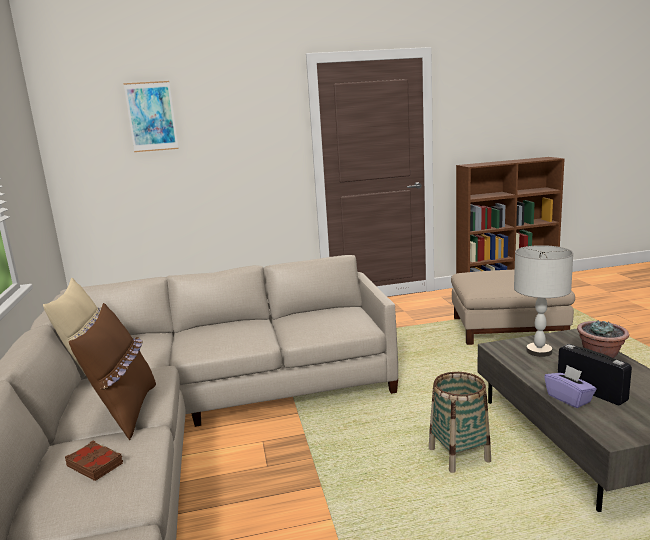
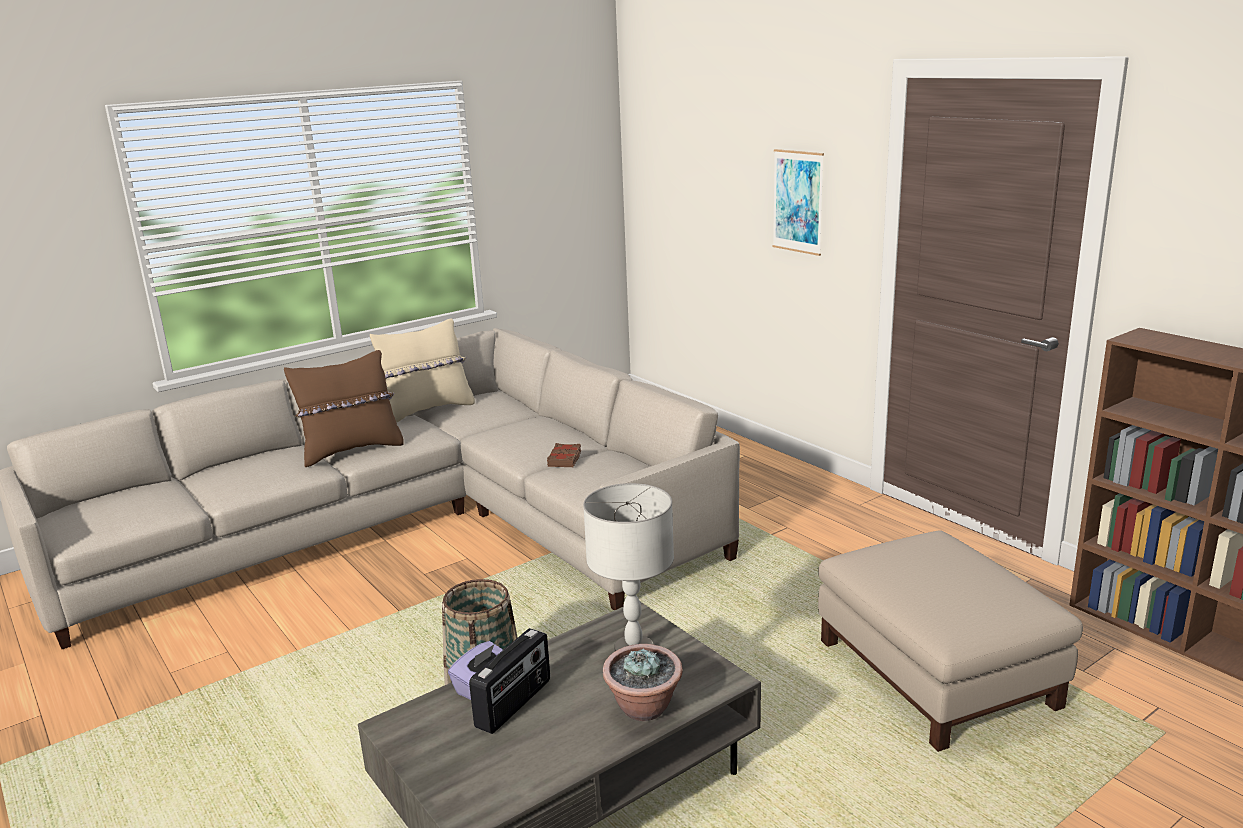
camera: 65 degrees right, 5 degrees up
(95, 464) = (265, 467): brown book -> brown book (565, 459)
(151, 116) = (709, 137): picture -> picture (798, 201)

